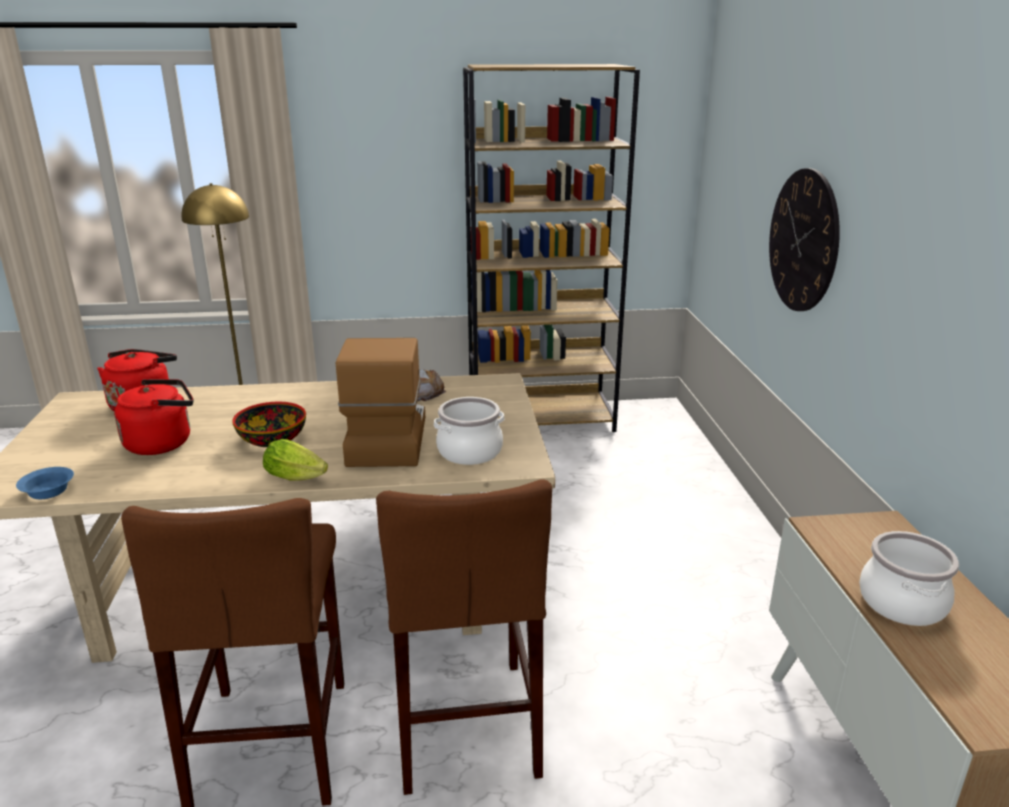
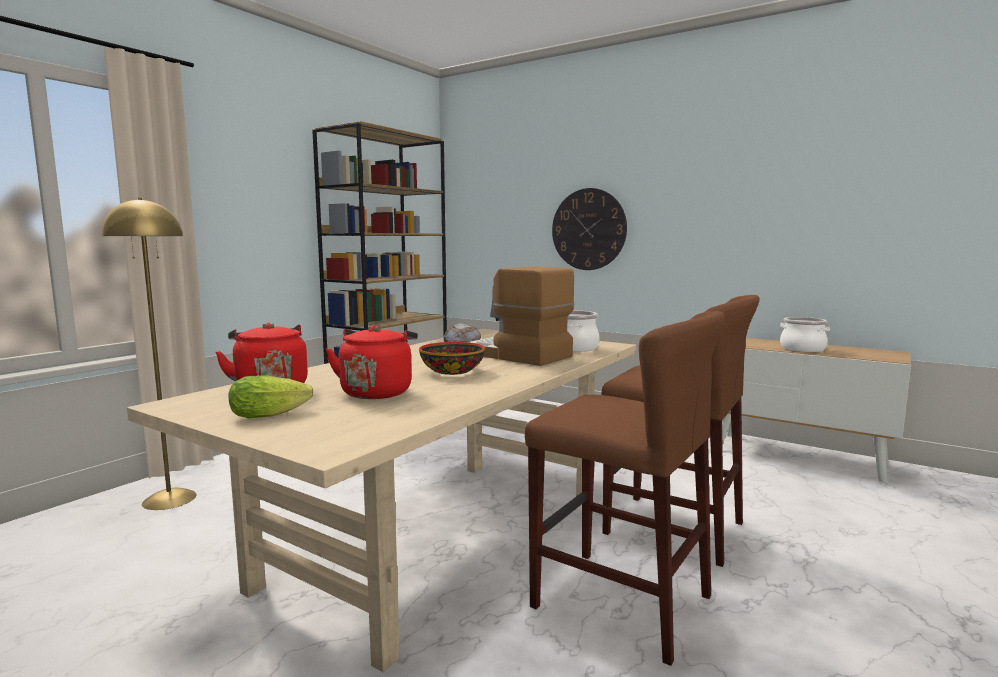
camera: 50 degrees left, 15 degrees down
(49, 492) = (389, 429): blue bowl -> none
(298, 477) = (532, 374): lettuce -> lettuce (273, 414)

